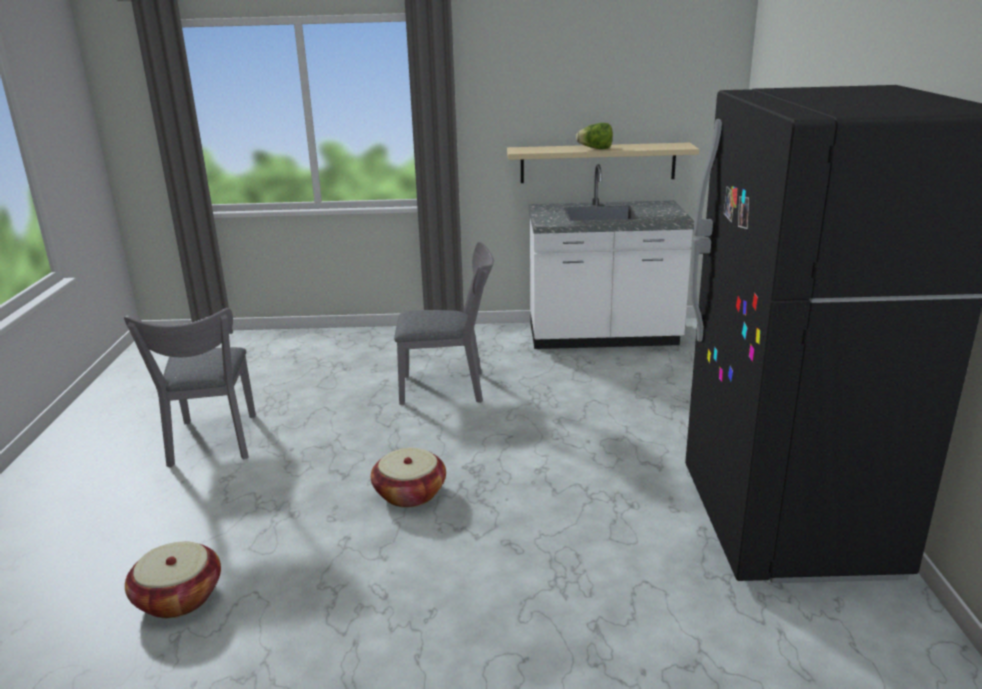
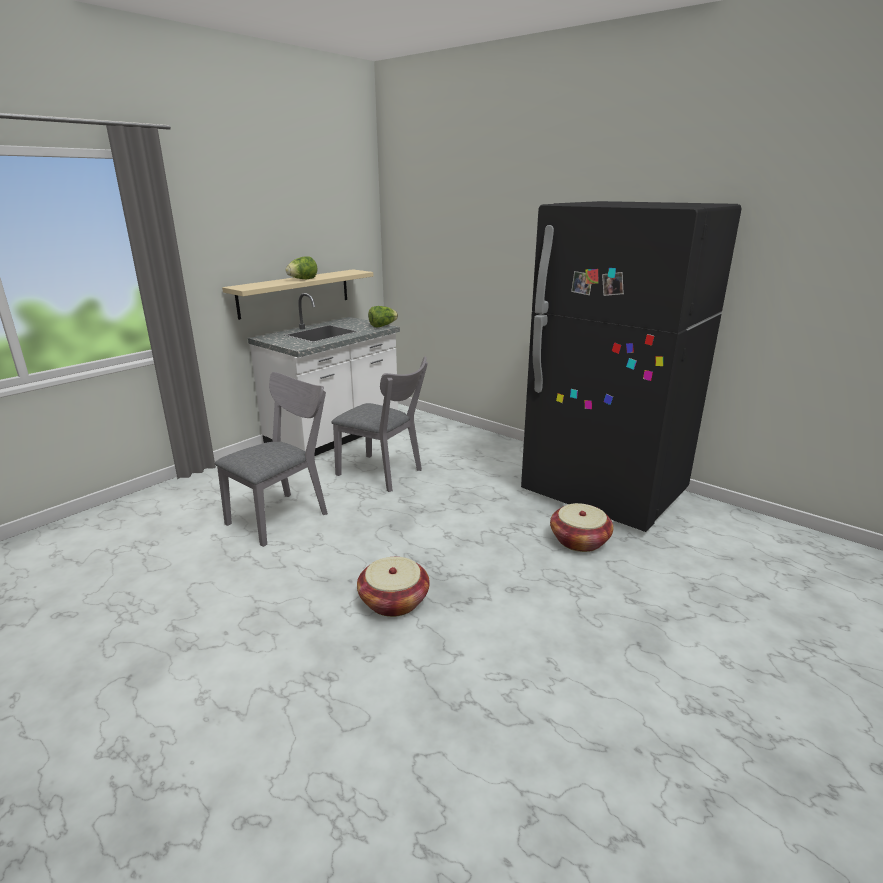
camera: 50 degrees left, 0 degrees up
(178, 597) = (359, 821): basket -> basket (579, 541)
(213, 444) = (121, 680): grey chair -> grey chair (384, 474)
(678, 218) = (382, 326): none -> lettuce

